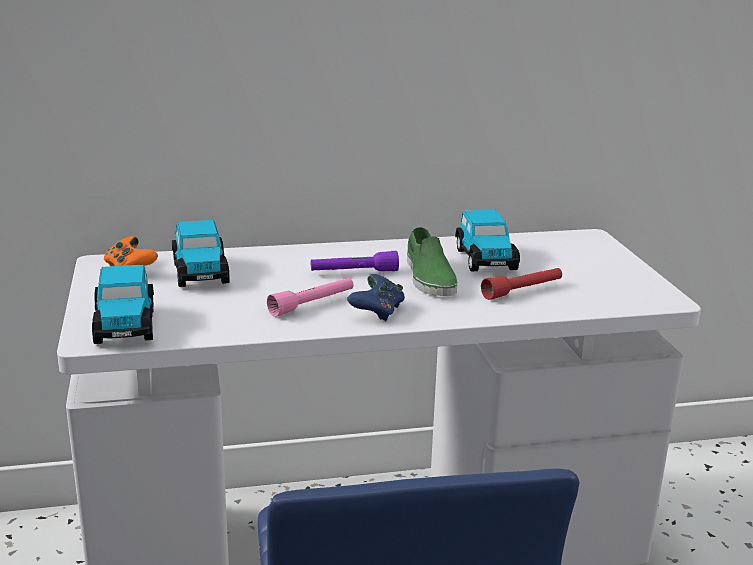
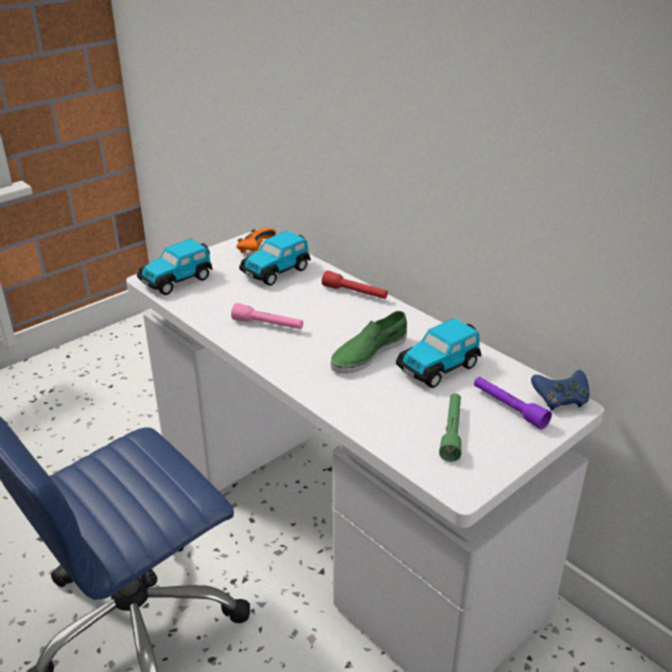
camera: 60 degrees right, 10 degrees up
(354, 272) = (341, 321): purple flashlight -> purple flashlight (509, 408)
(377, 311) = (281, 352): blue game controller -> blue game controller (560, 400)
(522, 291) = (391, 403): red flashlight -> red flashlight (355, 293)
(588, 282) = (452, 432): none -> green flashlight

